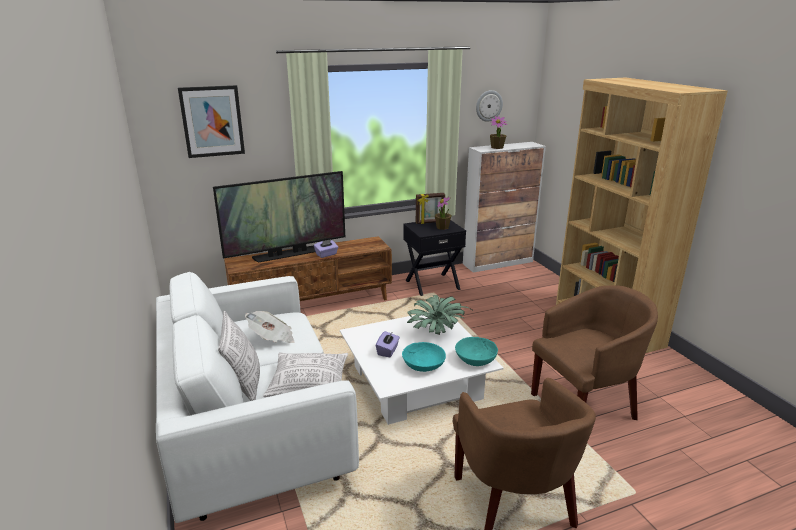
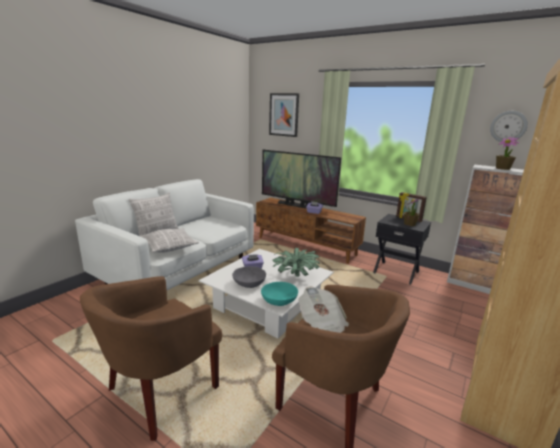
camera: 55 degrees right, 5 degrees down
(272, 338) = (207, 228): newspaper -> newspaper (322, 324)
(423, 365) = (249, 283): turquoise bowl -> grey bowl

